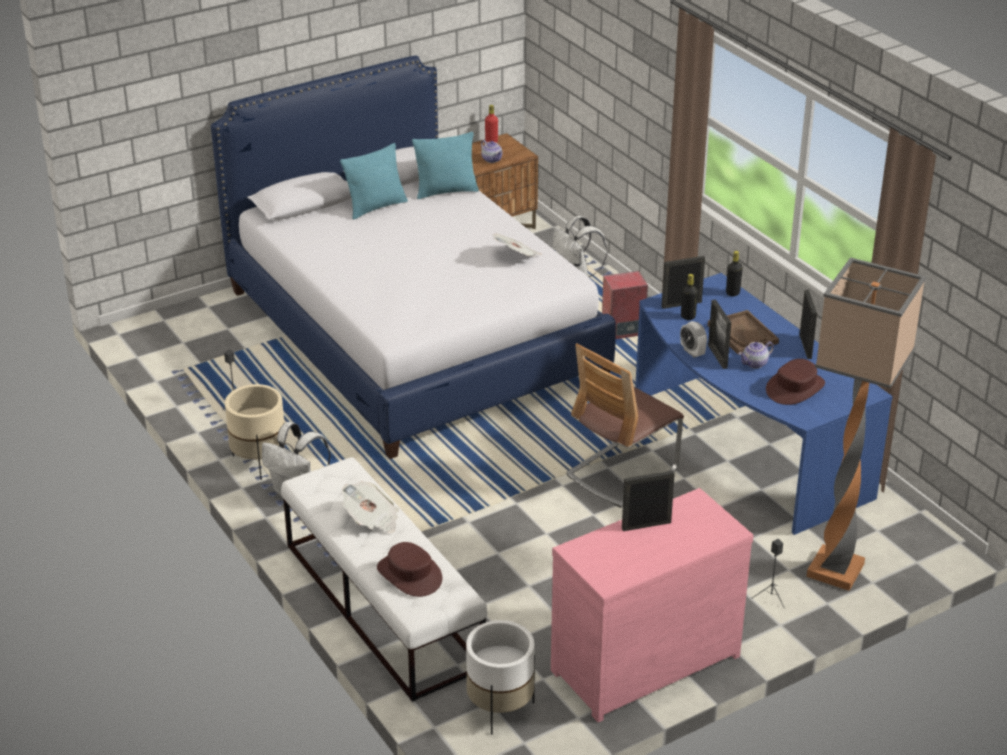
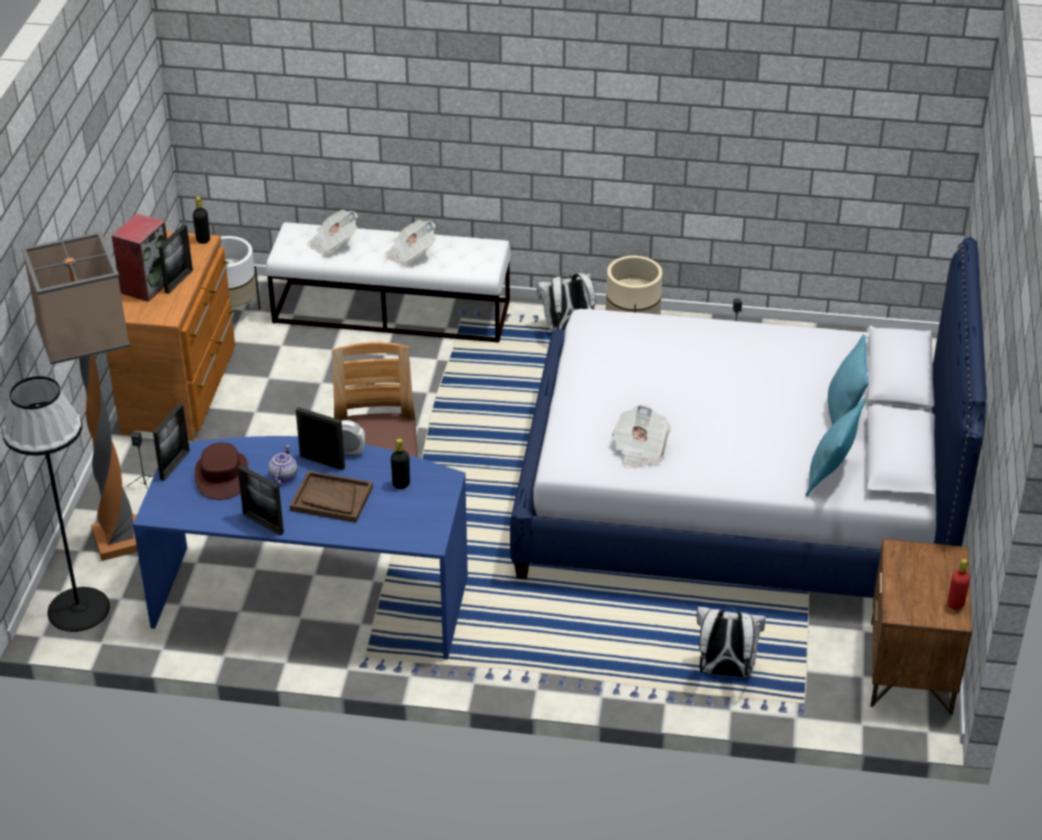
camera: 130 degrees right, 5 degrees up
(410, 574) = (333, 243): brown hat -> newspaper
(492, 159) = (907, 580): teapot -> none
(622, 330) = (586, 641): speaker -> speaker (146, 285)
(641, 661) = (182, 389): pink dresser -> brown dresser
(681, 304) = (425, 493): picture frame -> picture frame (175, 465)
(732, 293) = (400, 538): black bottle -> black bottle (203, 240)
(915, 542) = (78, 609): none -> black floor lamp

